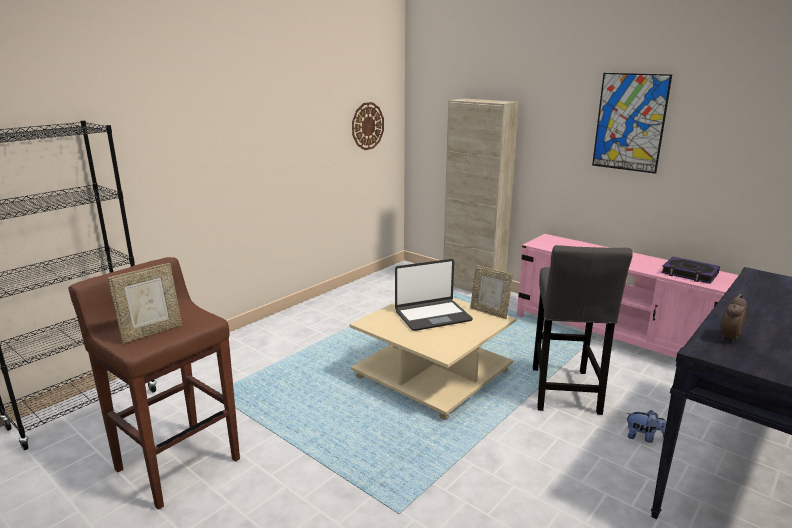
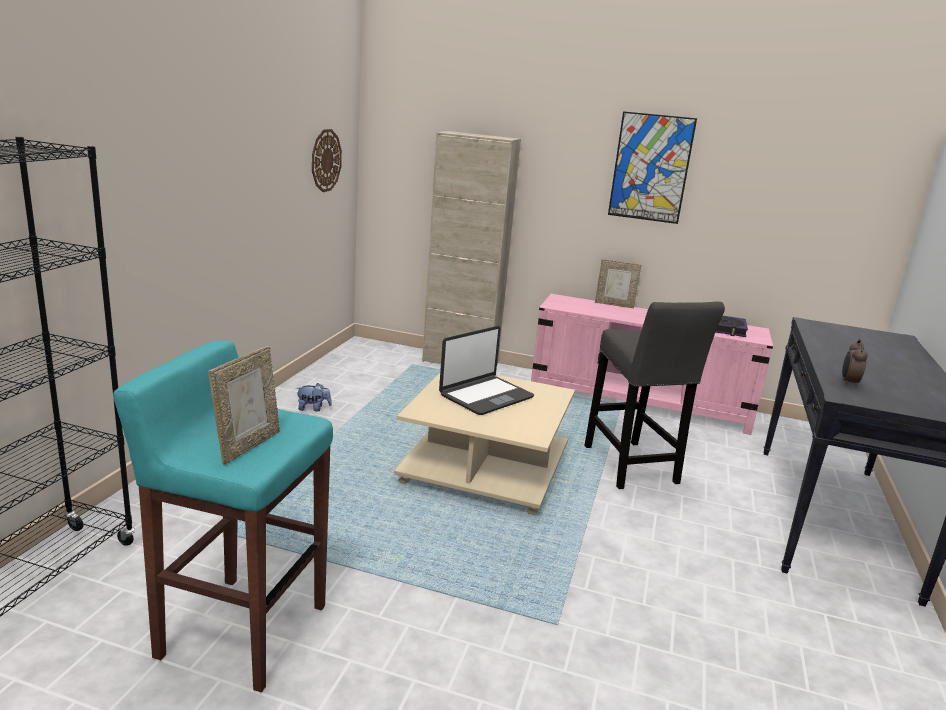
camera: 25 degrees left, 0 degrees up
(177, 463) = (241, 630): brown stool -> turquoise stool
(489, 312) = (543, 386): picture frame -> picture frame (614, 304)
(643, 437) = (728, 499): plush toy -> plush toy (313, 408)

